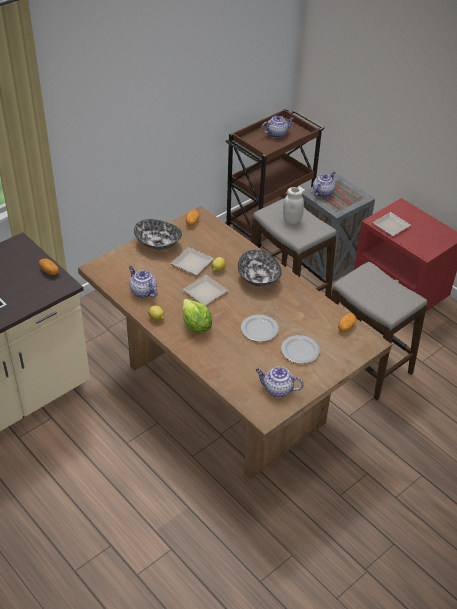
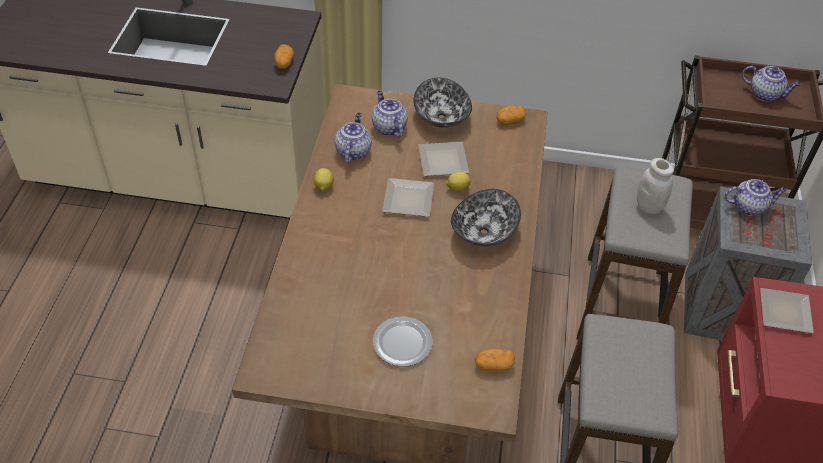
camera: 50 degrees right, 5 degrees up
(196, 326) = (345, 225): lettuce -> none
(260, 330) = (398, 284): plate -> none
(277, 389) = (315, 359): teapot -> teapot (388, 127)

